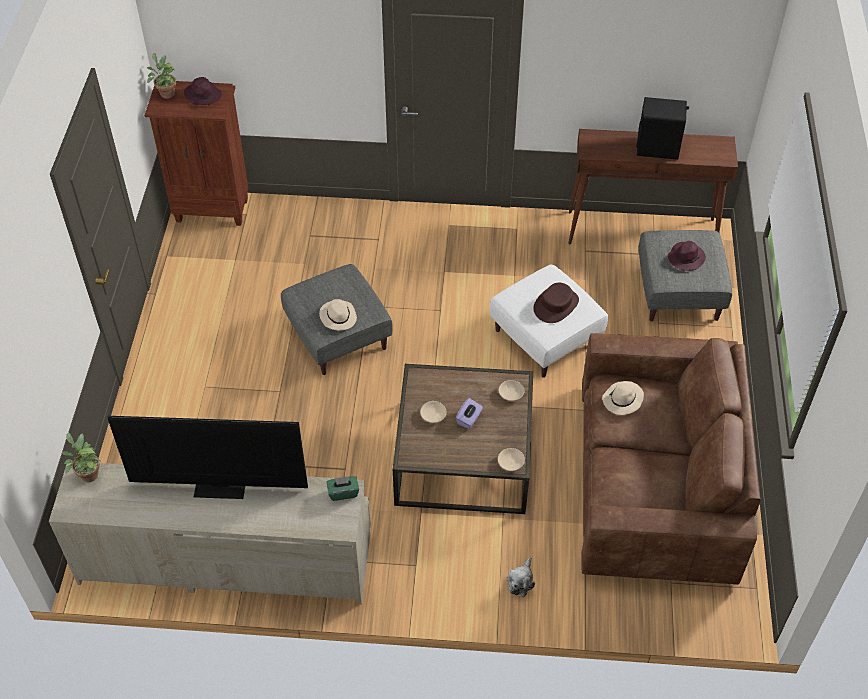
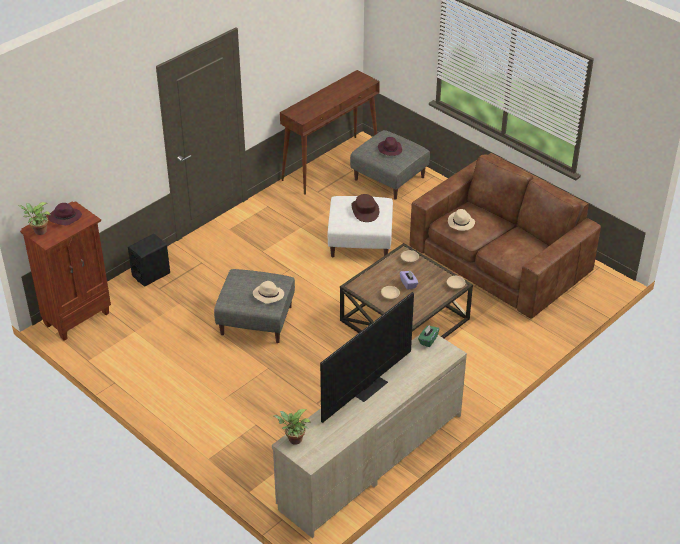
camera: 50 degrees left, 10 degrees down
(520, 581) = (510, 345): plush toy -> none
(658, 148) = (331, 96): black speaker -> black speaker (151, 274)

